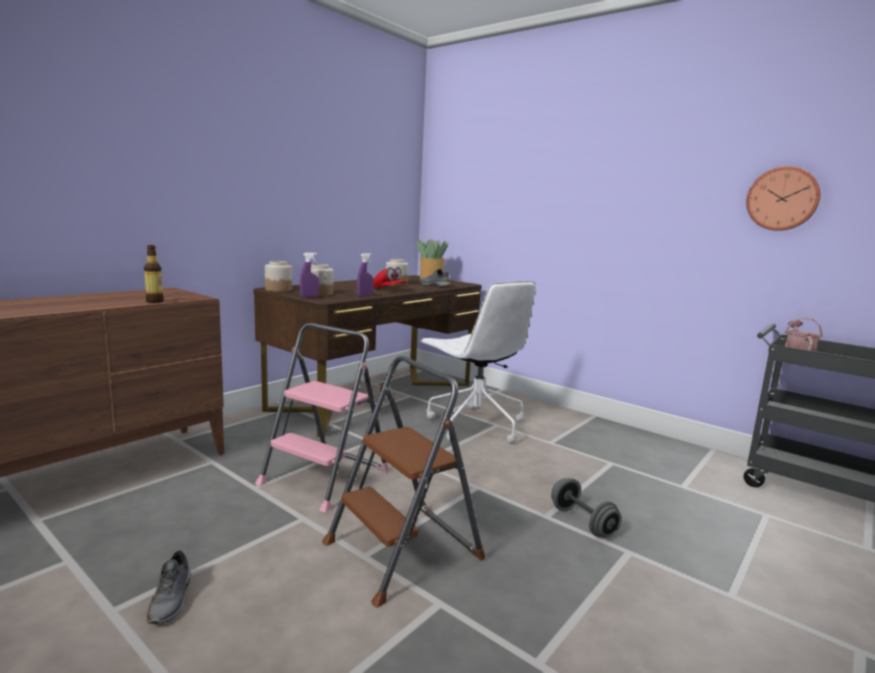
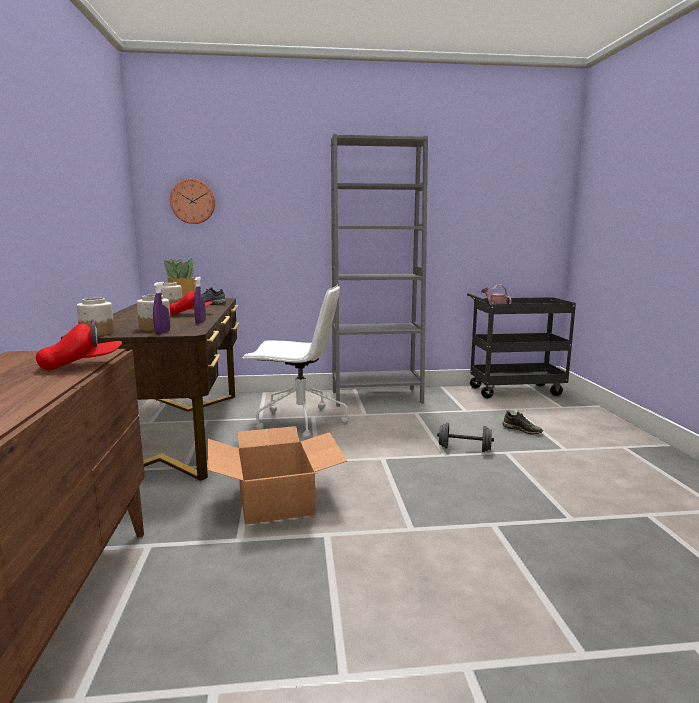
camera: 45 degrees left, 0 degrees up
(154, 301) = (82, 365): bottle -> red cap
(172, 600) = (366, 635): grey shoe -> grey shoe (522, 430)
(328, 475) = (276, 500): pink step ladder -> cardboard box
(409, 549) = (423, 510): brown step ladder -> none
(601, 431) = (376, 397): none -> grey bookcase
(782, 199) = (463, 210): wall clock -> wall clock (193, 201)

